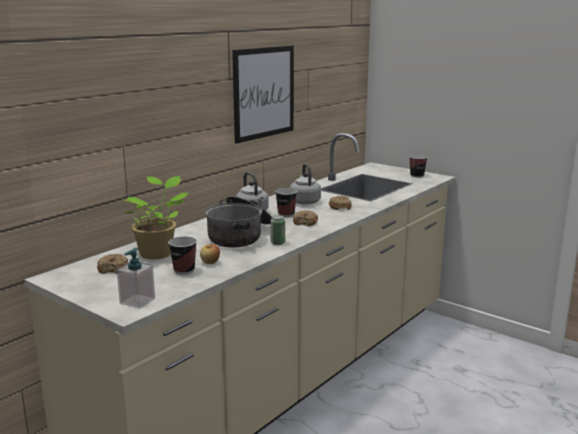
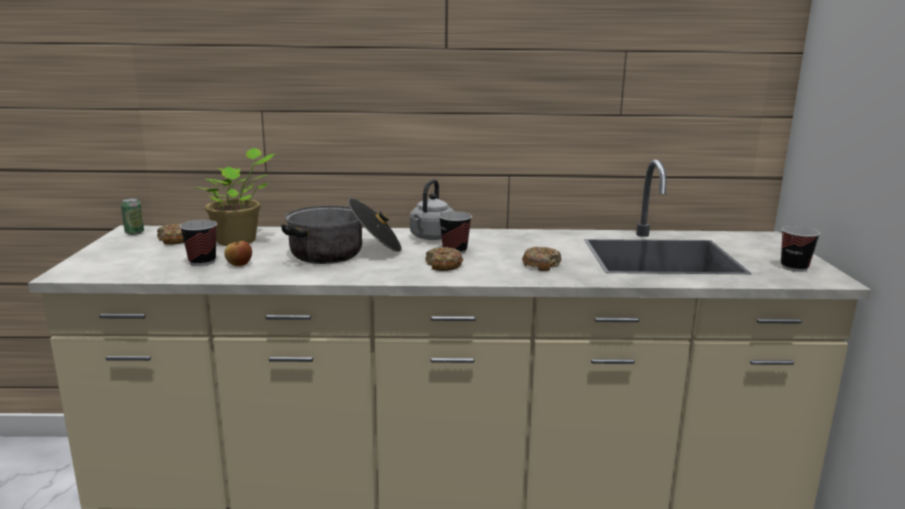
camera: 50 degrees right, 0 degrees up
(137, 301) = (97, 269): soap dispenser -> none
(264, 92) = (512, 75): picture -> none
(277, 243) = (346, 273): can -> can (134, 233)
(304, 201) = (522, 245): grey kettle -> none

